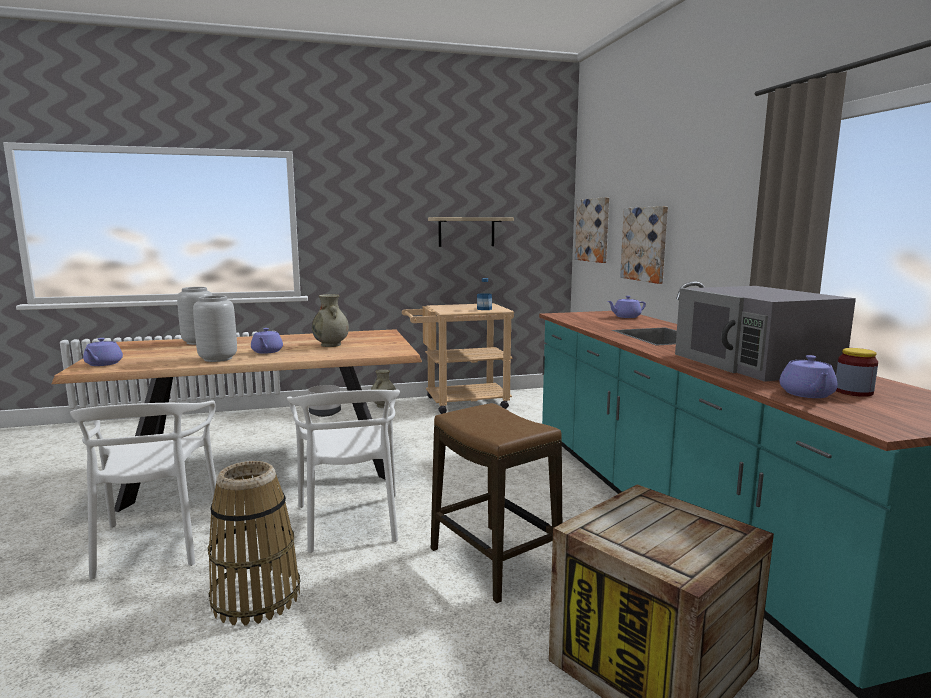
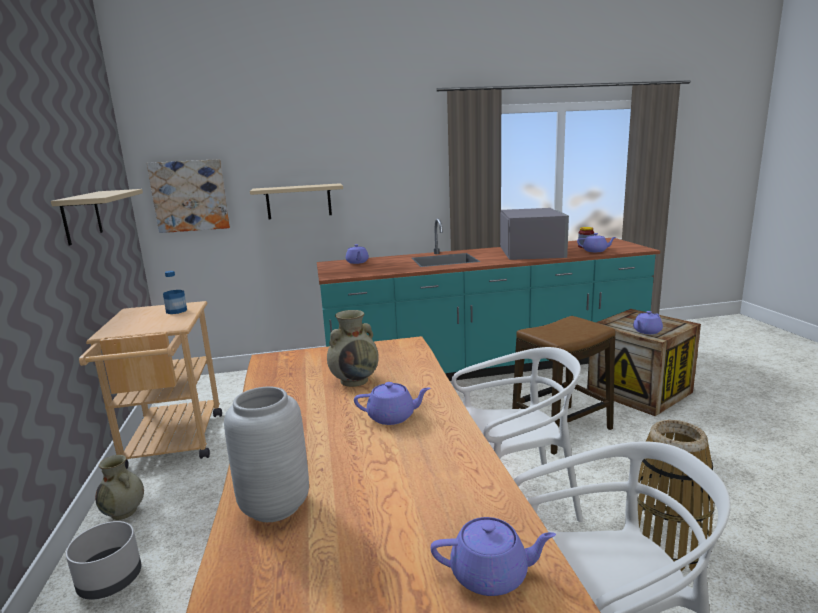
camera: 85 degrees left, 5 degrees up
(217, 359) = (442, 447): grey vase -> none
(611, 523) = (646, 331): none -> purple teapot
(645, 244) = (298, 201): picture -> beige shelf
(755, 363) = (531, 251): grey microwave -> grey microwave turned 75 degrees counterclockwise

